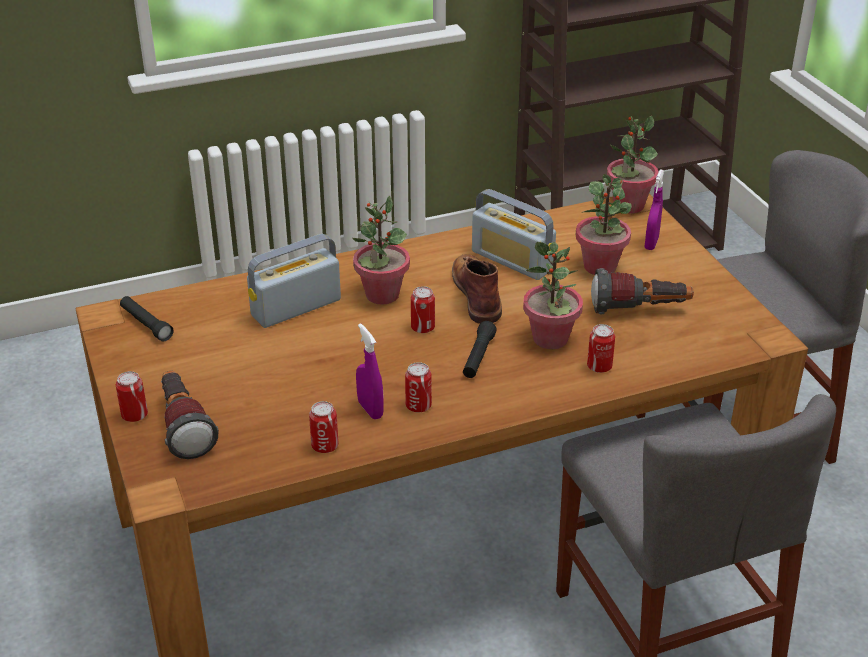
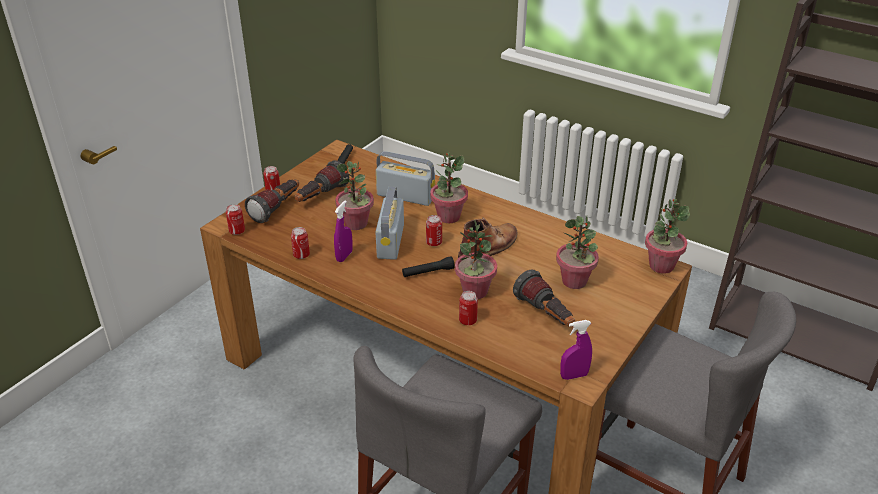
camera: 55 degrees right, 0 degrees up
(205, 377) = (320, 197): none -> flashlight
(308, 371) = (356, 223): none -> potted plant
(418, 406) = (363, 270): can -> can (237, 231)
(512, 260) = (538, 246): radio -> radio (390, 241)
(651, 243) = (629, 292): purple spray bottle -> purple spray bottle (574, 375)

